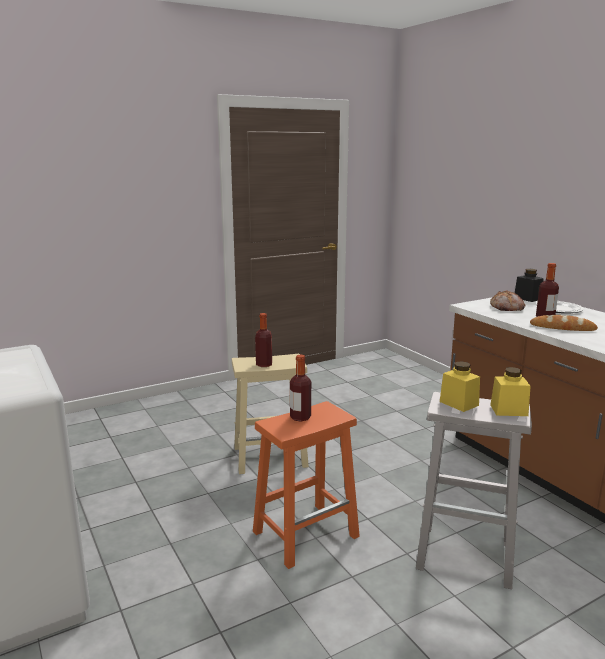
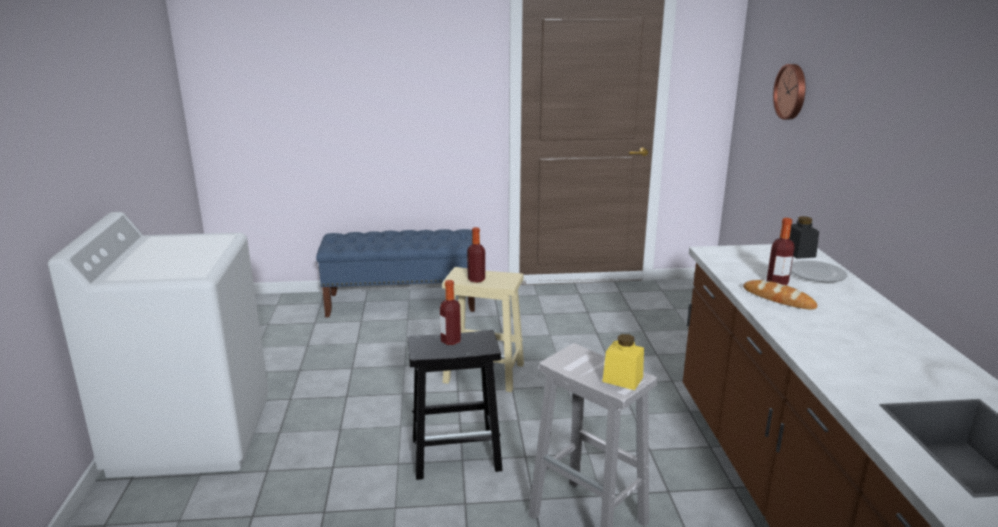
camera: 25 degrees right, 5 degrees up
(140, 412) = (402, 302): none -> blue bench
(306, 533) = (457, 454): orange stool -> black stool
(459, 403) = (581, 361): yellow jar -> none
(462, 183) = (792, 92): none -> wall clock
(507, 308) = (751, 262): bread -> none

